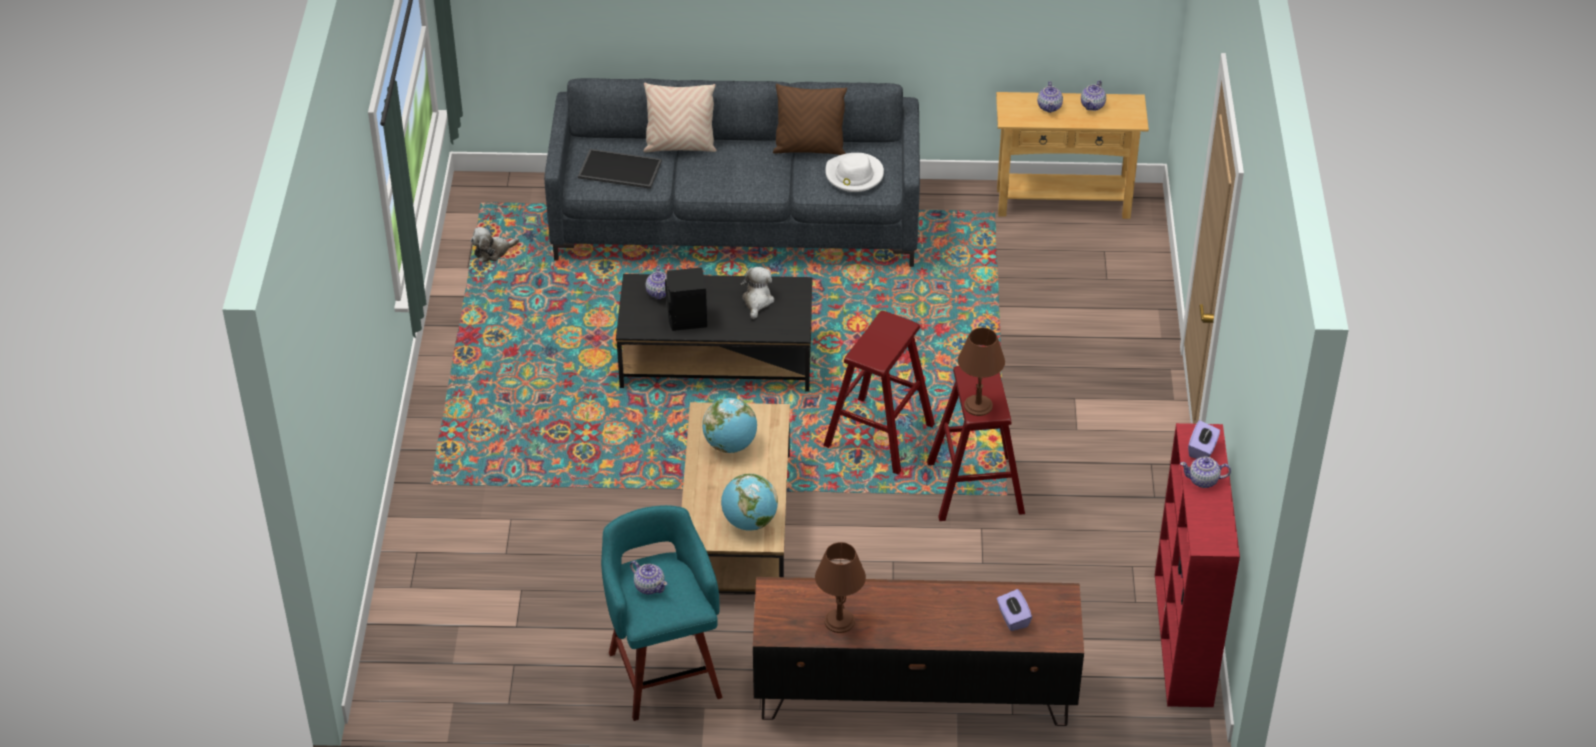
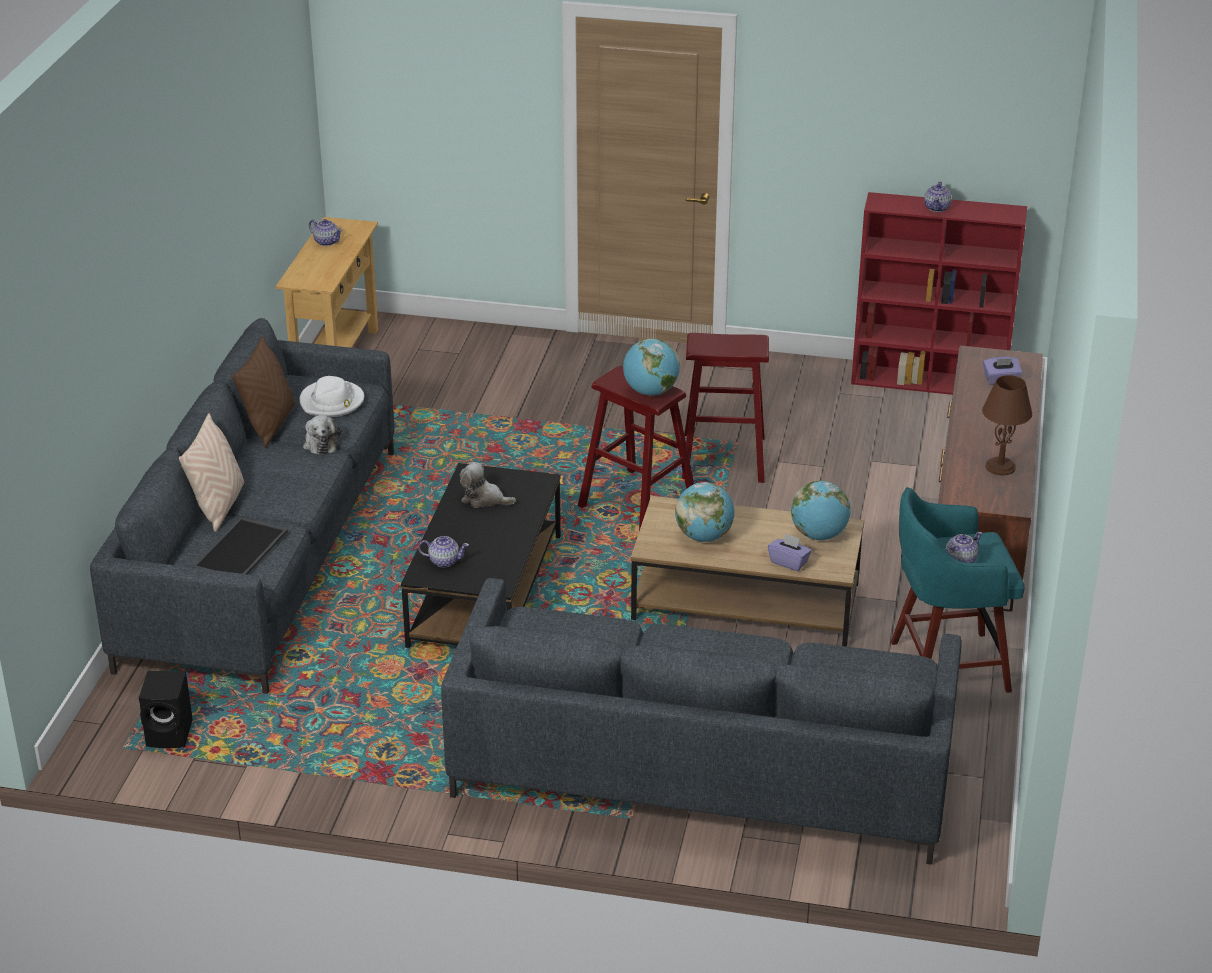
camera: 80 degrees left, 10 degrees down
(493, 252) = (226, 743): plush toy -> plush toy (320, 443)
(494, 519) = (701, 770): none -> grey sofa
(687, 319) = (497, 546): black speaker -> black speaker (171, 734)
(874, 349) = (650, 392): none -> globe
(978, 405) = (746, 348): brown table lamp -> none
(1049, 107) = (316, 262): teapot -> none
(1202, 449) = (899, 203): purple tissue box -> purple tissue box (789, 562)

